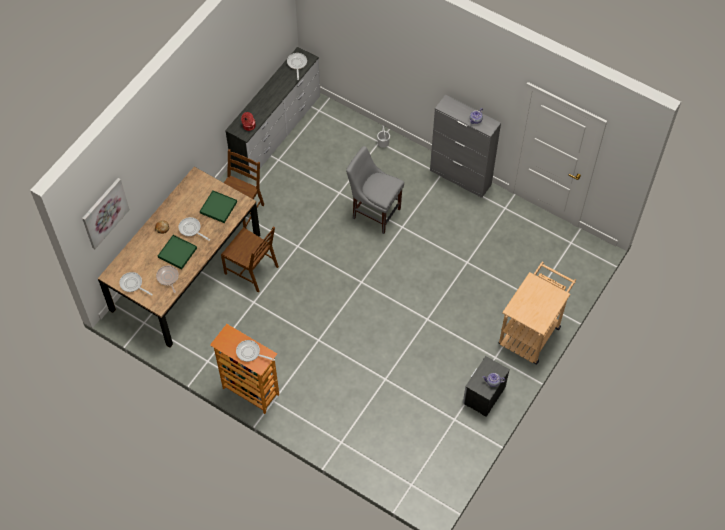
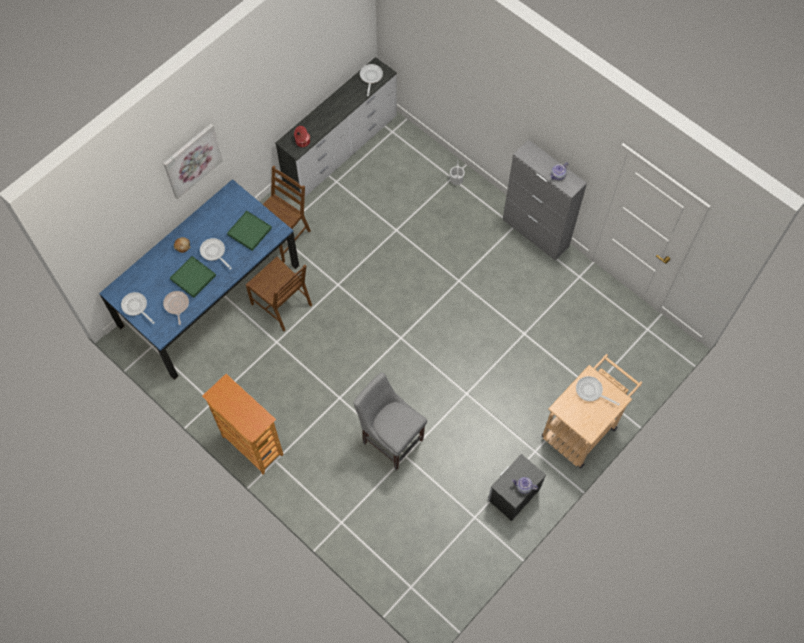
camera: 10 degrees right, 5 degrees up
(104, 212) = (106, 224): picture -> picture (192, 160)
(186, 273) = (209, 296): brown dining table -> blue dining table
(250, 353) = (245, 413): frying pan -> frying pan (591, 391)
(374, 212) = (431, 258): grey chair -> grey chair (391, 439)

